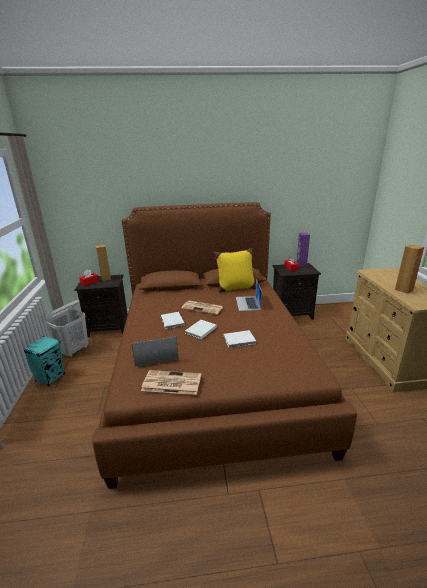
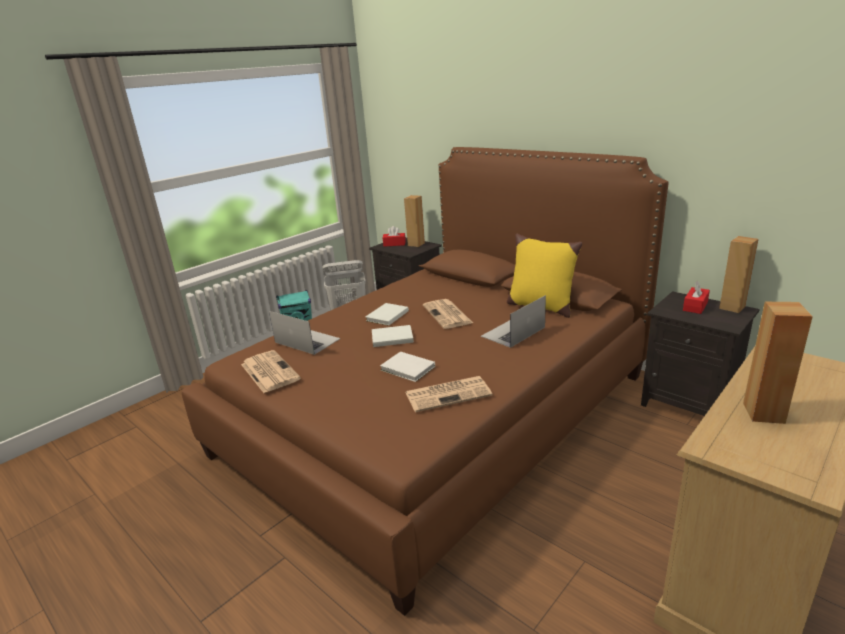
camera: 50 degrees right, 0 degrees up
(280, 340) = (449, 394): none -> newspaper
(301, 264) = (731, 307): purple speaker -> brown speaker

